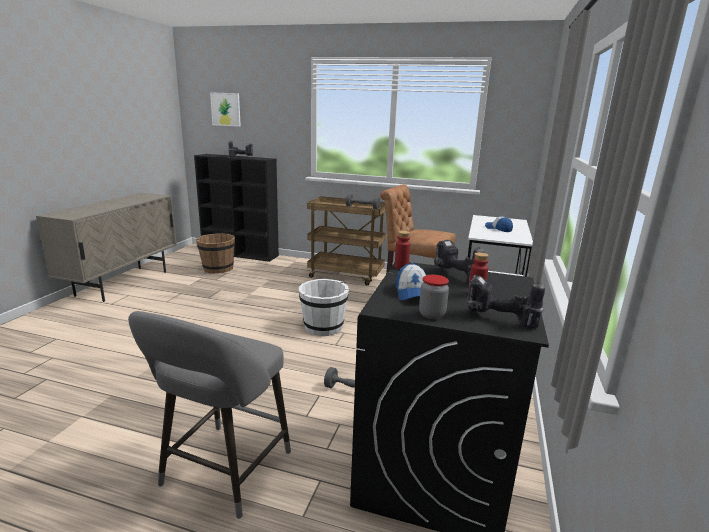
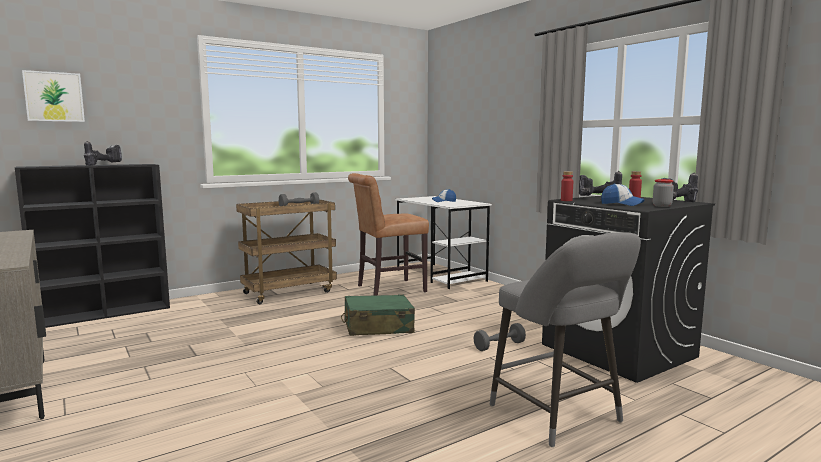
camera: 50 degrees left, 10 degrees down
(218, 269) = (120, 333): brown bucket -> none
(323, 327) = (377, 327): white bucket -> green suitcase

